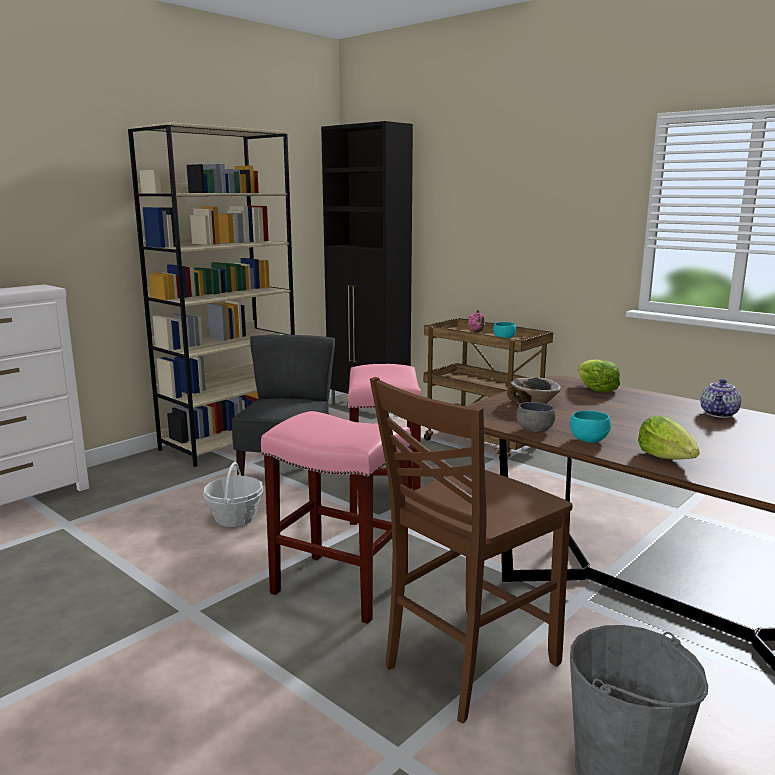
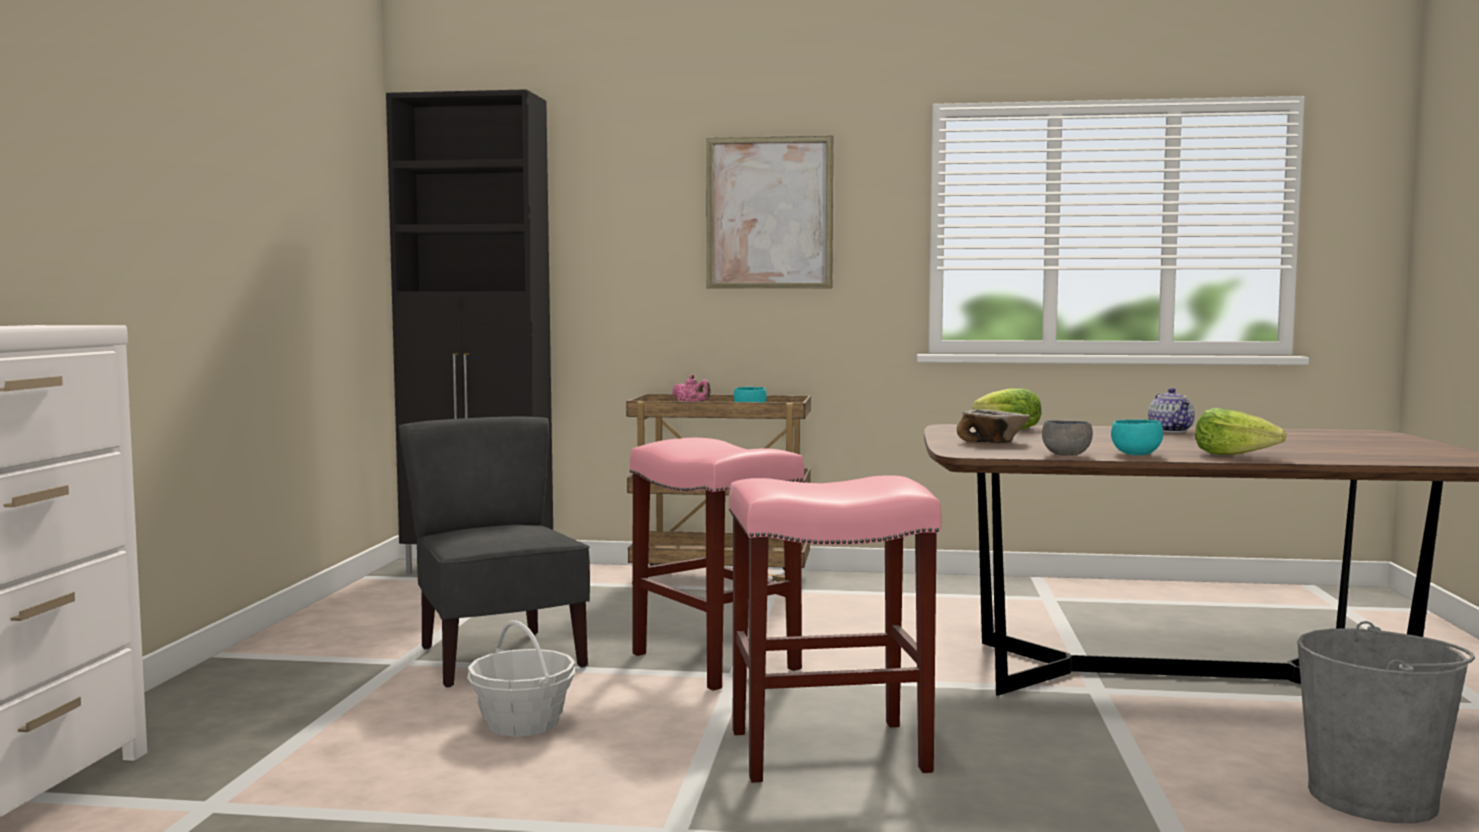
camera: 35 degrees left, 10 degrees down
(231, 441) = (313, 642): beige bookcase -> none
(467, 664) = (1102, 771): brown chair -> none
(538, 199) = (769, 213): none -> picture

